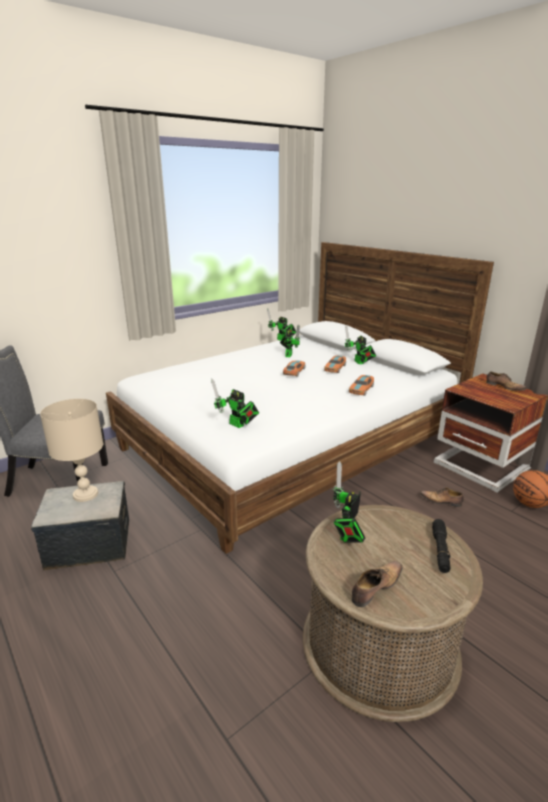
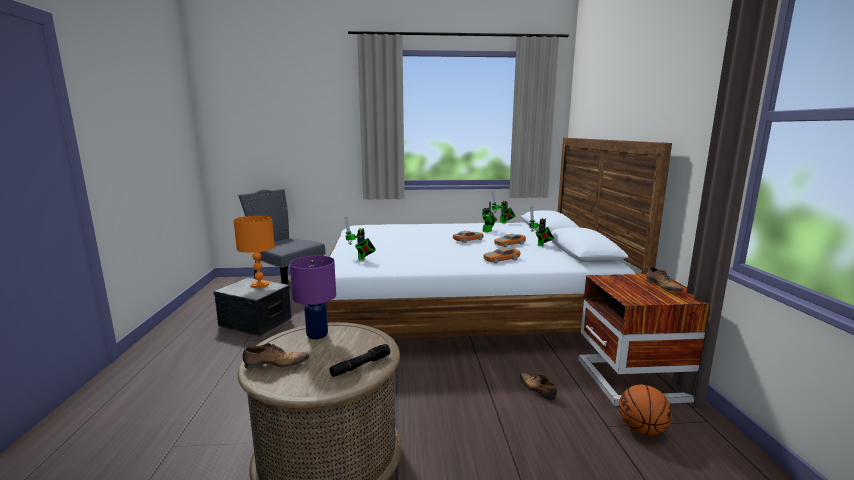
camera: 35 degrees right, 10 degrees down
(86, 494) = (260, 285): beige table lamp -> orange table lamp
(347, 537) = (316, 336): toy robot -> purple table lamp

